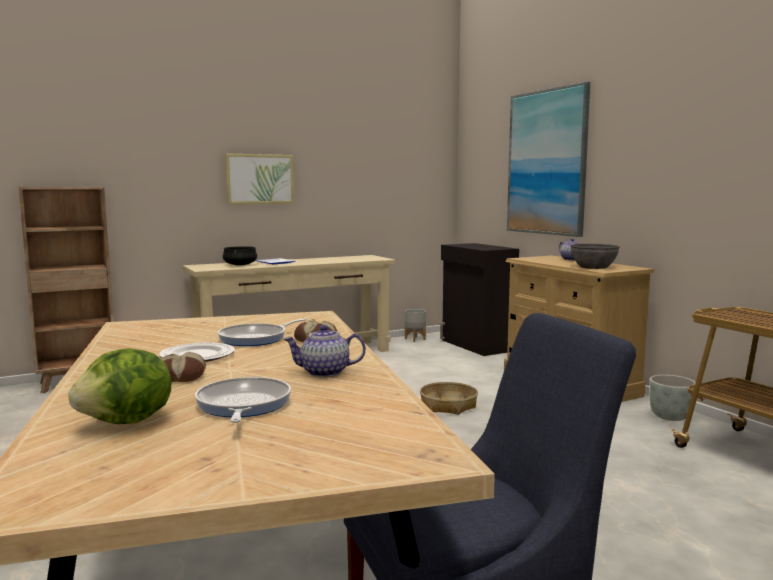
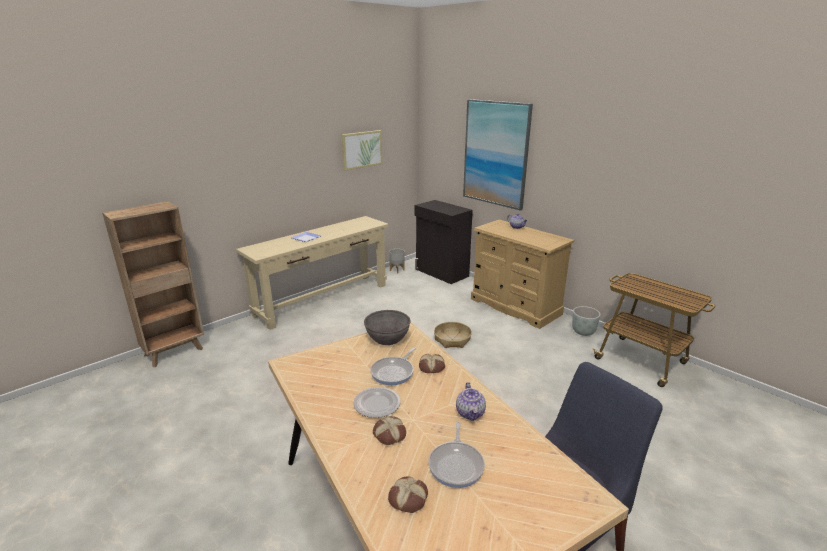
camera: 15 degrees left, 15 degrees up
(127, 422) = (409, 498): lettuce -> bread
(240, 265) = (281, 245): black cooking pot -> none
(242, 405) = (456, 464): frying pan -> frying pan turned 150 degrees counterclockwise
(259, 179) = (284, 173): picture -> picture (361, 149)
(324, 372) = (470, 413): teapot -> teapot turned 75 degrees counterclockwise
(593, 267) = (538, 240): grey bowl -> grey bowl (387, 339)

